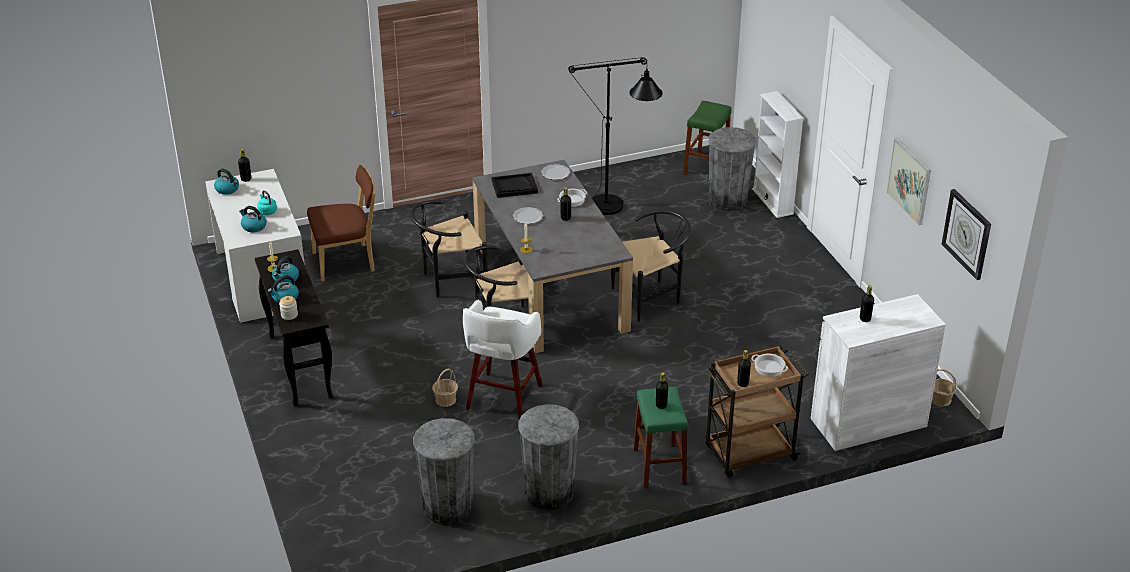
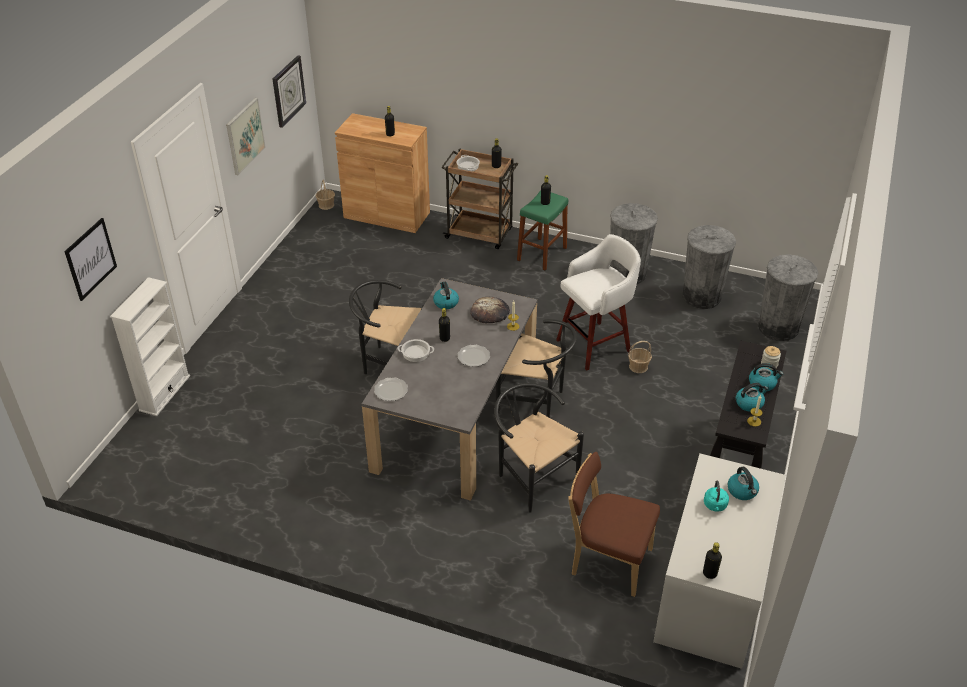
camera: 140 degrees left, 5 degrees up
(227, 189) = (741, 568): kettle -> kettle (445, 302)
(449, 281) = (531, 476): black chair -> black chair turned 150 degrees counterclockwise
(514, 187) = (445, 396): black tray -> none
(557, 250) = (490, 312): none -> bread
(615, 208) = (292, 469): black floor lamp -> none
(706, 166) = (145, 468): green stool -> none
(727, 200) = (193, 417): grey trash can -> grey trash can (778, 327)
(784, 37) = (90, 259): none -> picture
(868, 422) = (387, 215): white cabinet -> brown cabinet

